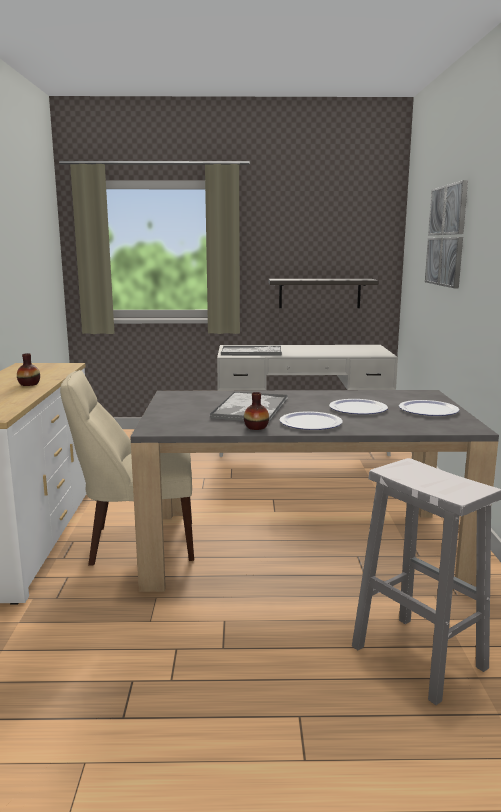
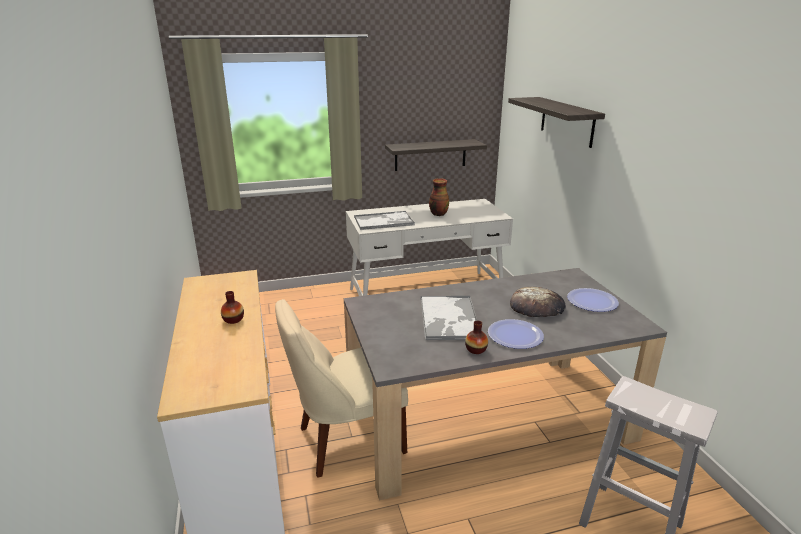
camera: 15 degrees left, 10 degrees up
(315, 350) = (438, 214): none -> vase
(358, 408) = (537, 306): plate -> bread
(446, 236) = (567, 121): picture -> shelf

